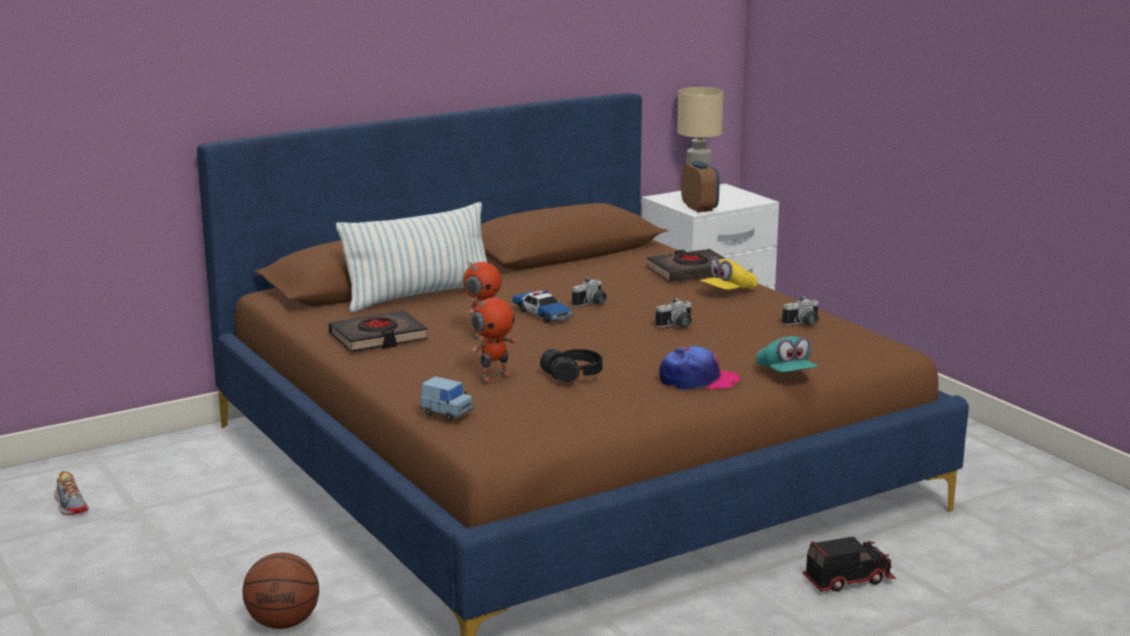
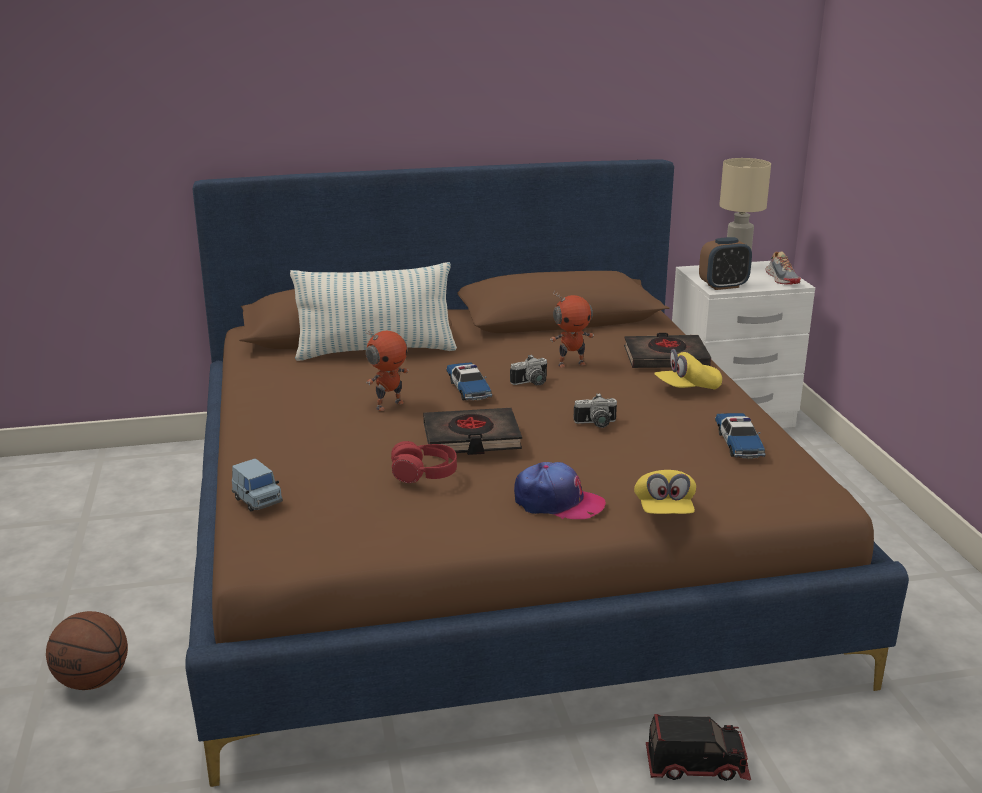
camera: 20 degrees right, 5 degrees up
(71, 504) = (40, 503): shoe -> shoe (782, 278)
(378, 338) = (290, 394): black book -> black book (471, 438)
(494, 375) = (347, 459): toy robot -> toy robot (571, 364)
(573, 375) = (424, 473): black headphones -> red headphones
(699, 208) = (723, 286): alarm clock -> alarm clock turned 75 degrees clockwise
(786, 374) = (664, 511): turquoise cap -> yellow cap
(804, 324) = (738, 443): camera -> toy car

